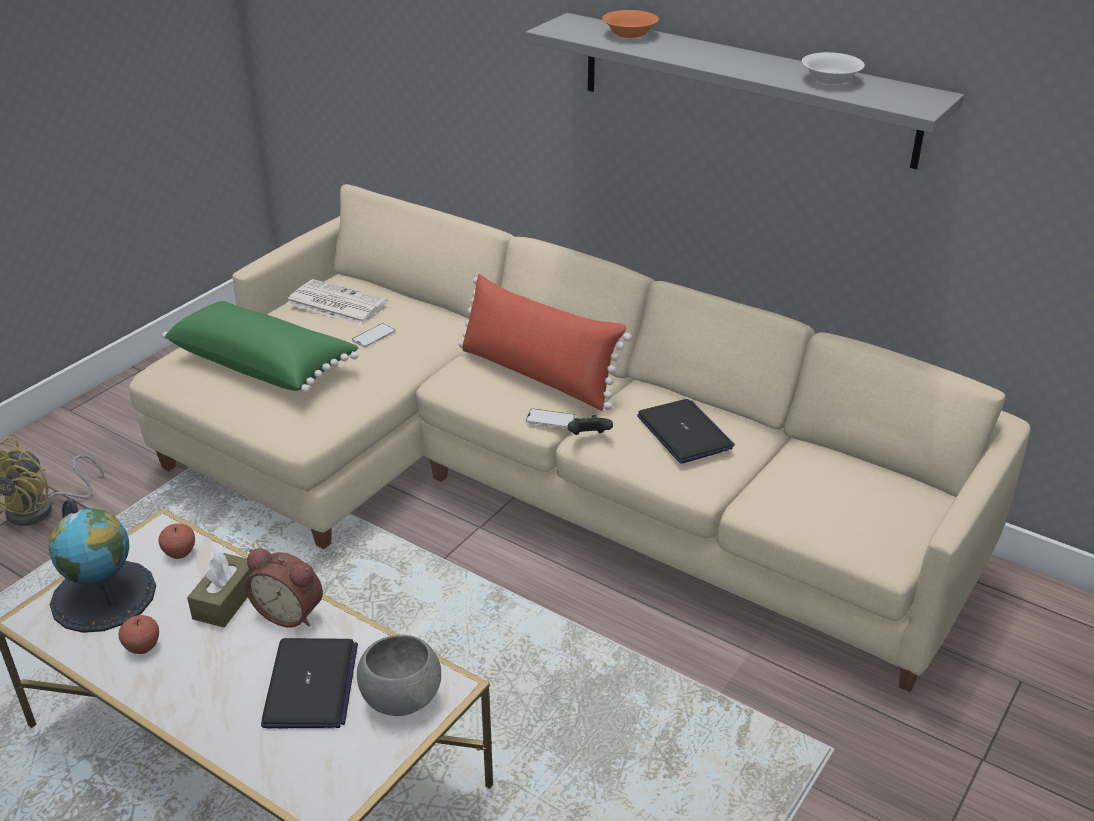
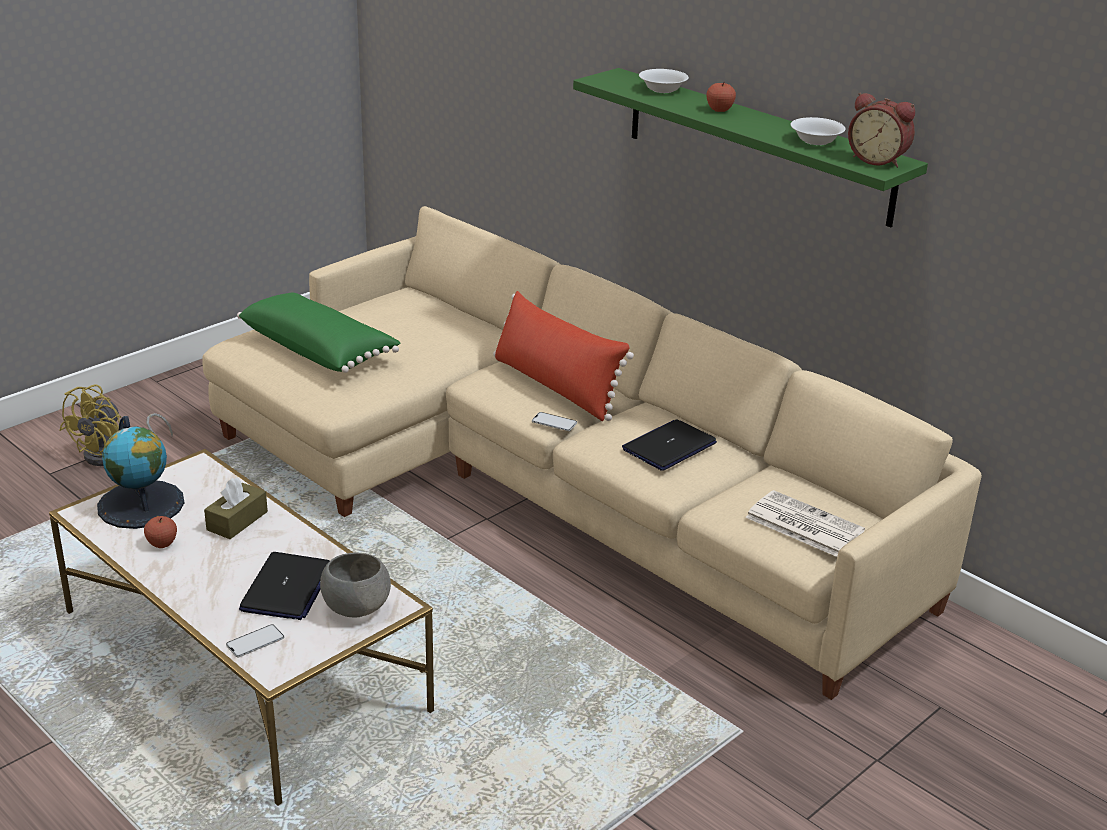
camera: 10 degrees right, 5 degrees down
(180, 553) = (210, 482): apple -> apple (719, 110)
(291, 612) = (287, 536): alarm clock -> alarm clock (878, 160)
(335, 303) = (395, 309): newspaper -> newspaper (802, 524)
(374, 336) = (421, 338): phone -> phone (255, 641)
(588, 437) = (582, 440): black game controller -> none
(629, 34) = (662, 89): orange bowl -> white bowl
(685, 433) = (669, 446): laptop -> laptop turned 120 degrees counterclockwise
(745, 88) = (757, 145): grey shelf -> green shelf

